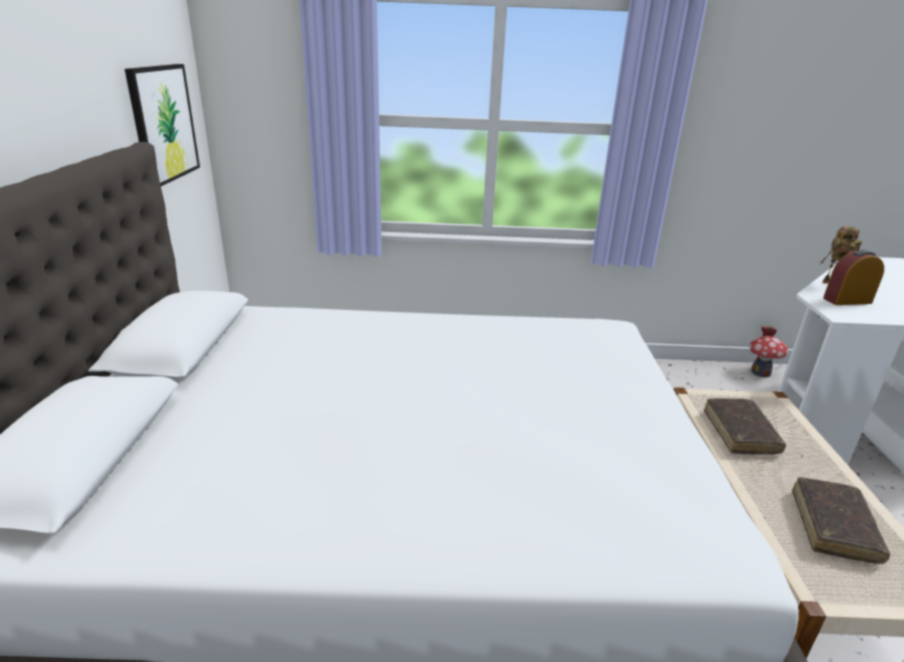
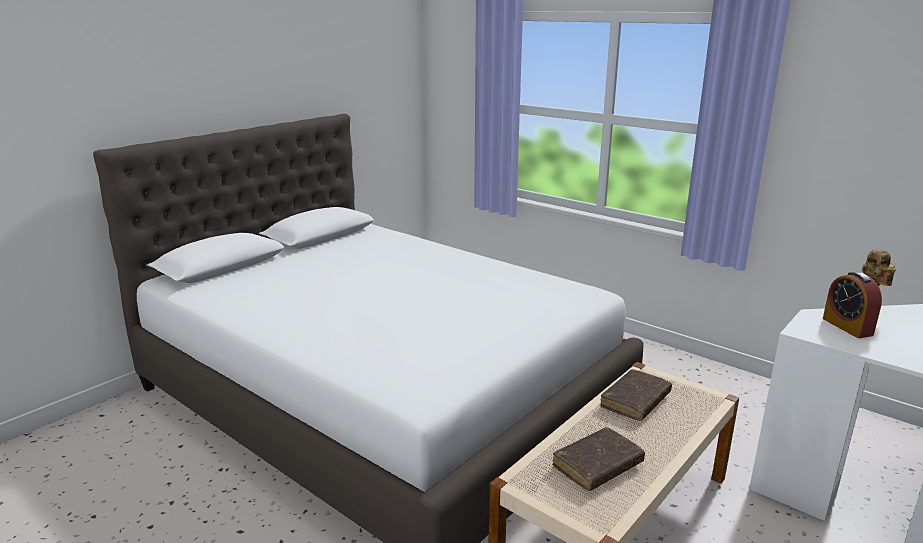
camera: 40 degrees right, 5 degrees down
(163, 123) = (377, 103): picture -> none
(761, 372) = (875, 424): toy house -> none
(847, 300) = (847, 326): alarm clock -> alarm clock turned 135 degrees counterclockwise

